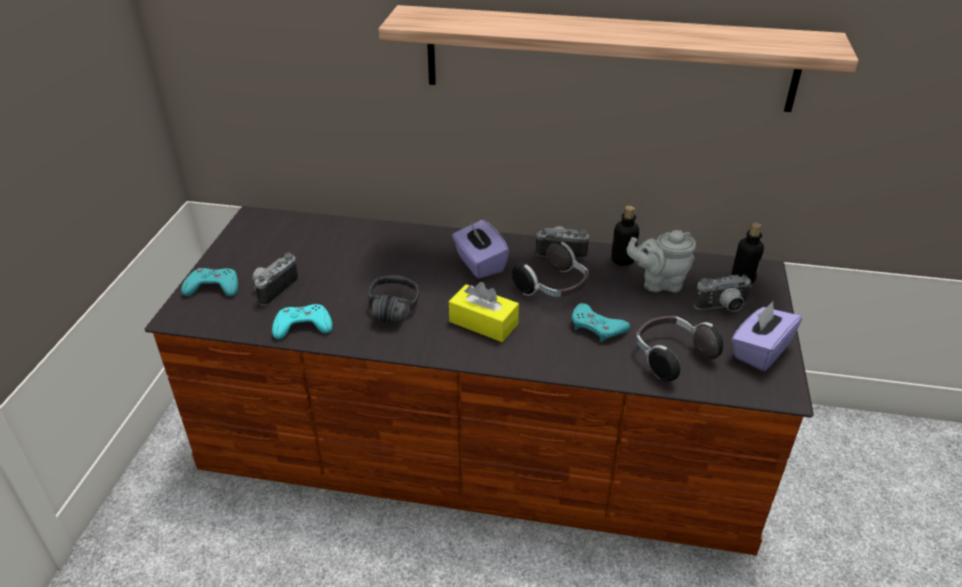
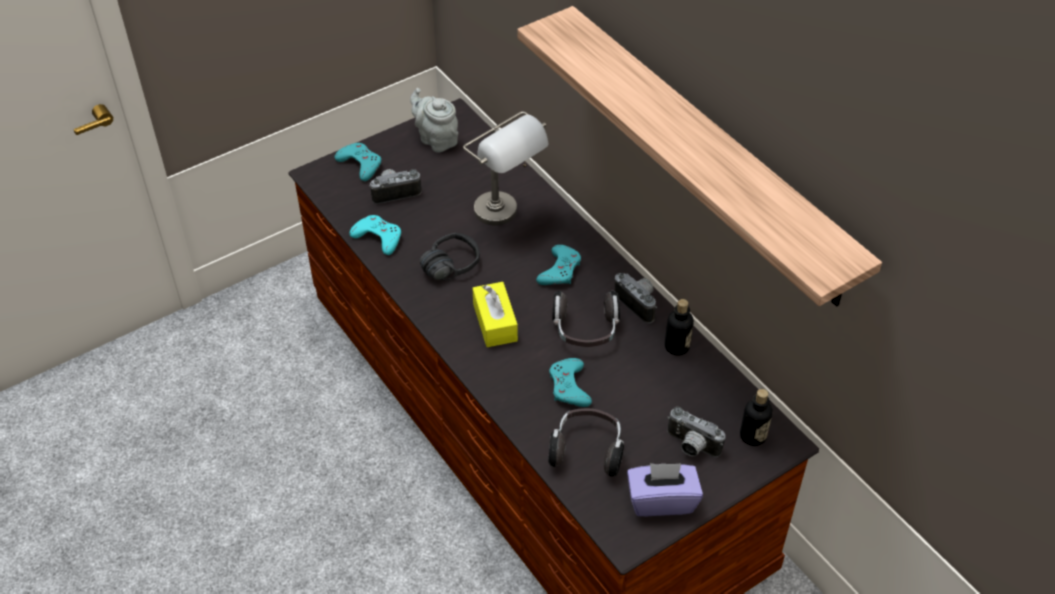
camera: 45 degrees right, 10 degrees up
(391, 255) = (507, 217): none -> grey table lamp
(479, 264) = (560, 270): purple tissue box -> turquoise game controller
(659, 283) = (674, 388): grey teapot -> grey teapot (436, 139)

